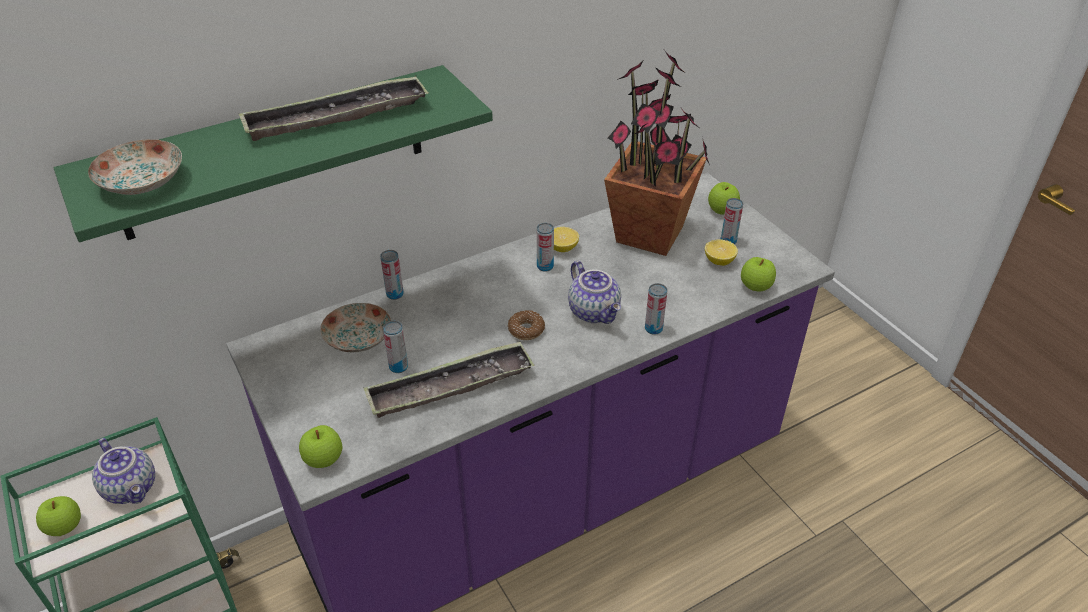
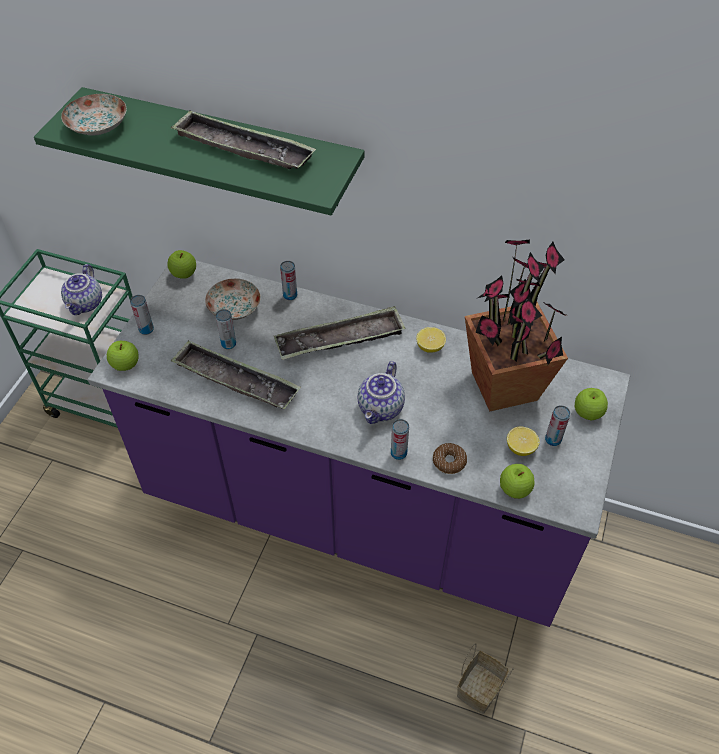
camera: 50 degrees right, 10 degrees up
(65, 527) = (41, 300): apple -> apple (184, 274)
(488, 293) = (340, 339): none -> tray
(526, 330) = (324, 383): donut -> donut (449, 461)
(545, 266) = (399, 350): can -> can (146, 329)
(786, 526) = (479, 690): none -> basket

